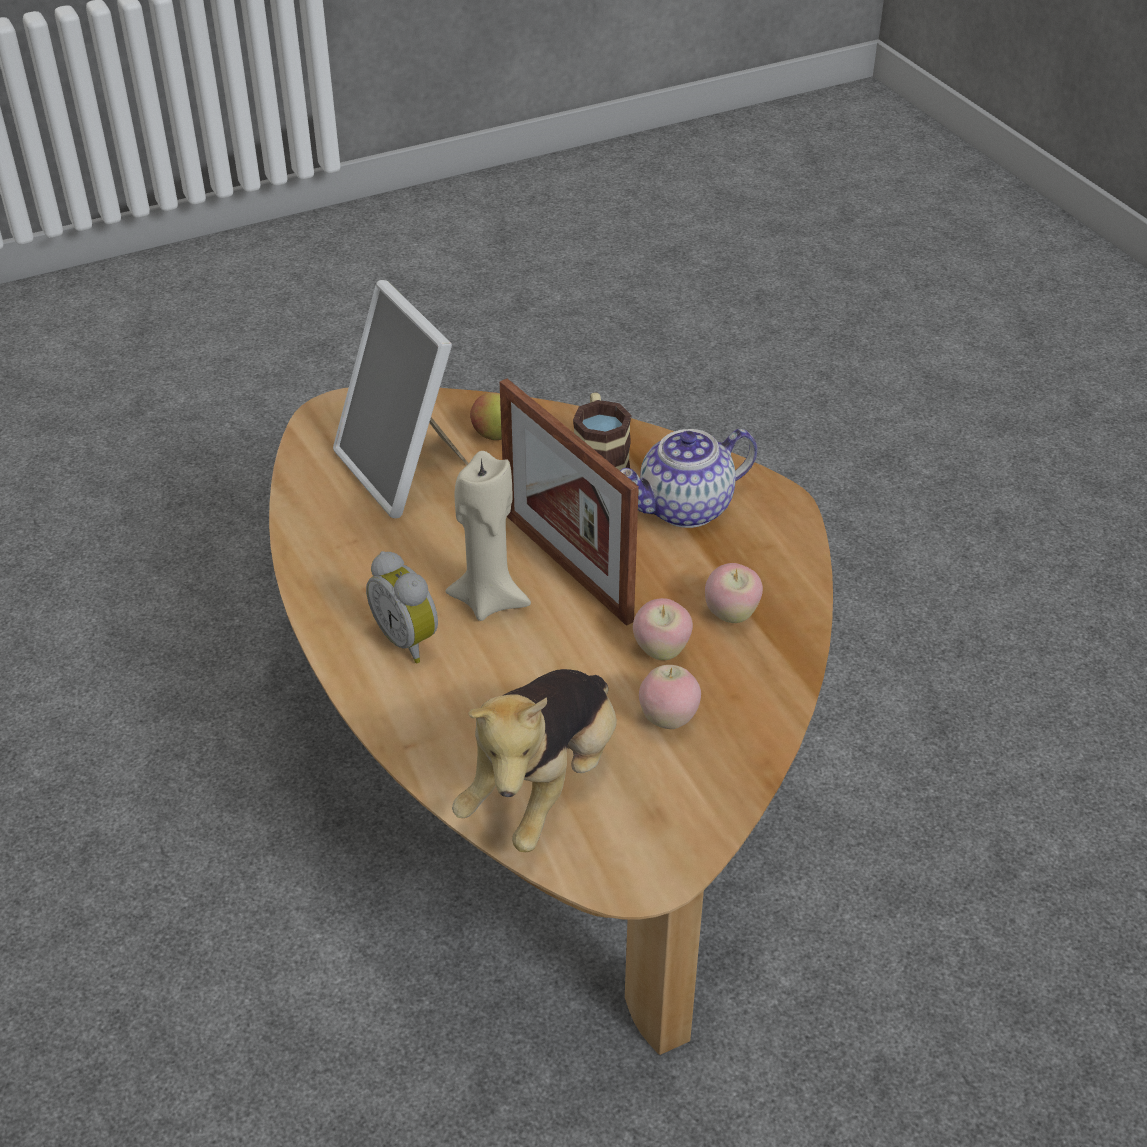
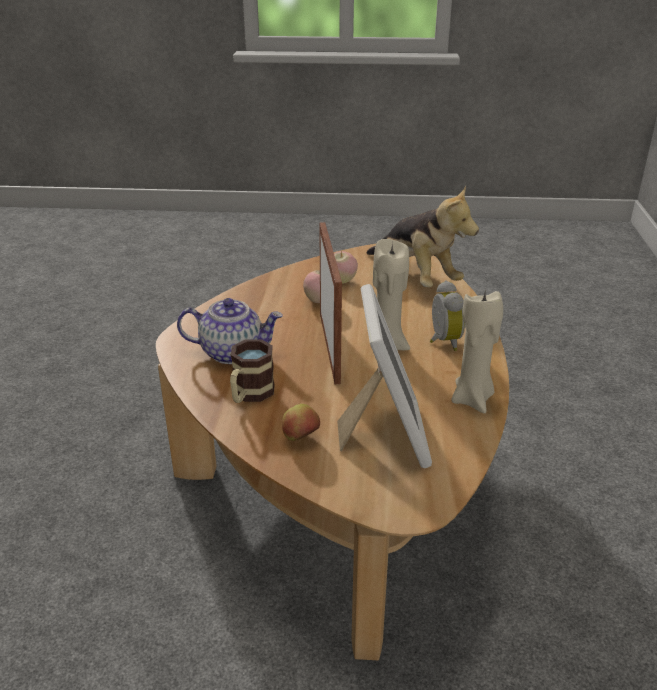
camera: 150 degrees left, 10 degrees down
(322, 553) = (473, 399): none -> beige candle
(543, 785) = (415, 278): plush toy -> plush toy turned 90 degrees clockwise
(731, 615) = (270, 303): apple -> none

